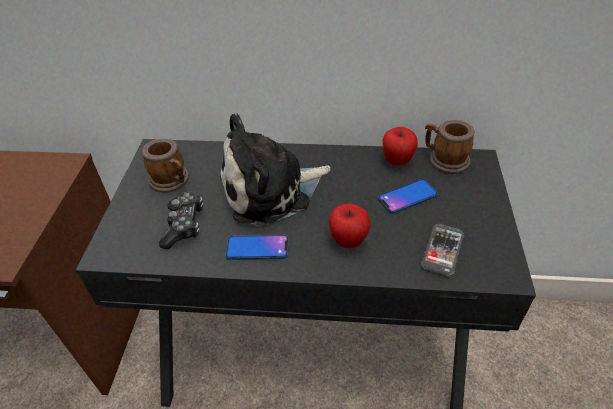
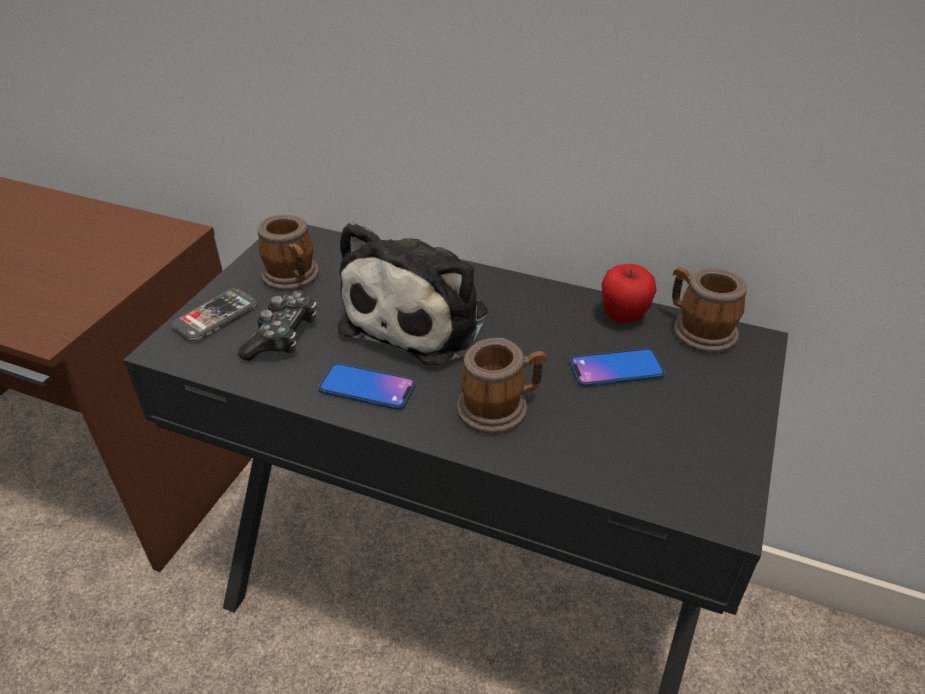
camera: 15 degrees right, 5 degrees down
(271, 190) = (421, 317): plush toy -> plush toy turned 60 degrees counterclockwise
(348, 240) = (500, 408): apple -> mug
(442, 251) = (636, 455): phone -> phone (216, 317)

